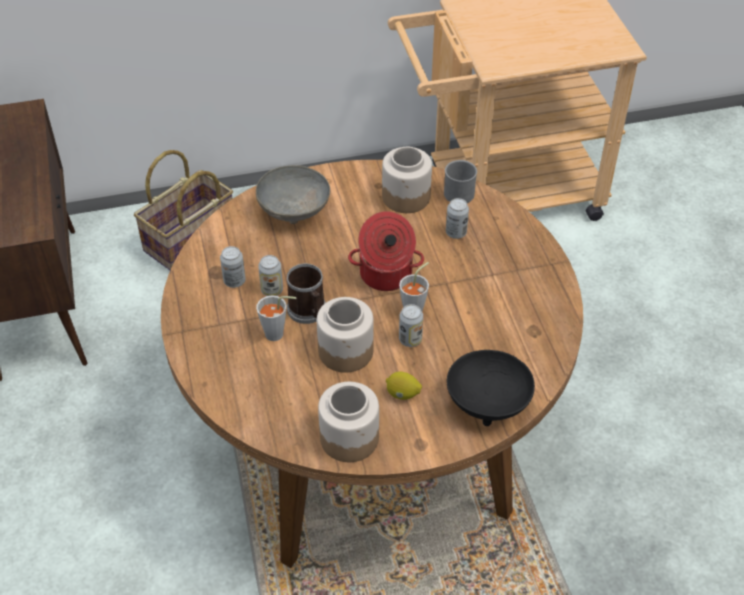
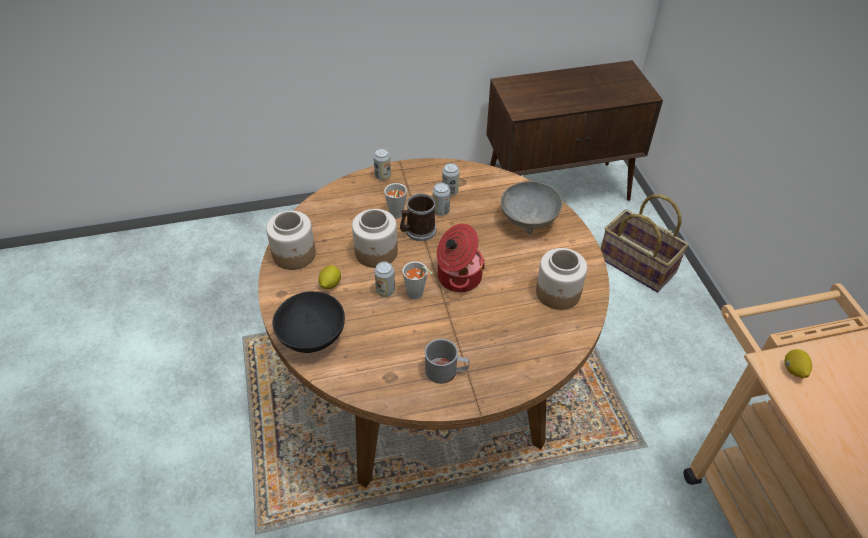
camera: 90 degrees right, 0 degrees up
(456, 233) = (513, 327): can -> can (382, 176)
(459, 190) = (573, 333): grey mug -> grey mug (446, 371)
(498, 58) = (793, 370): none -> lemon

